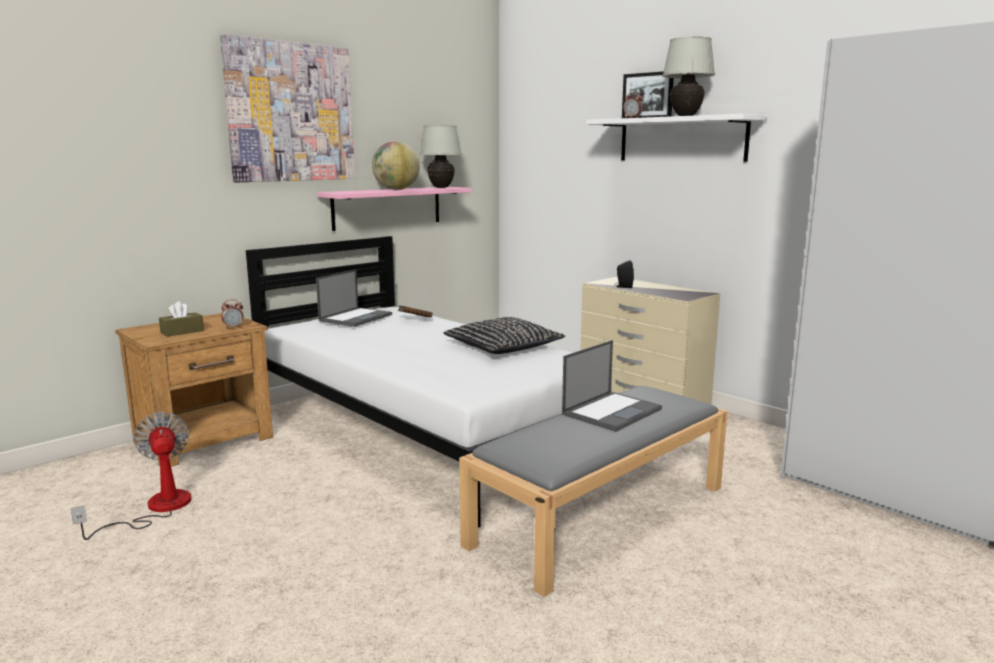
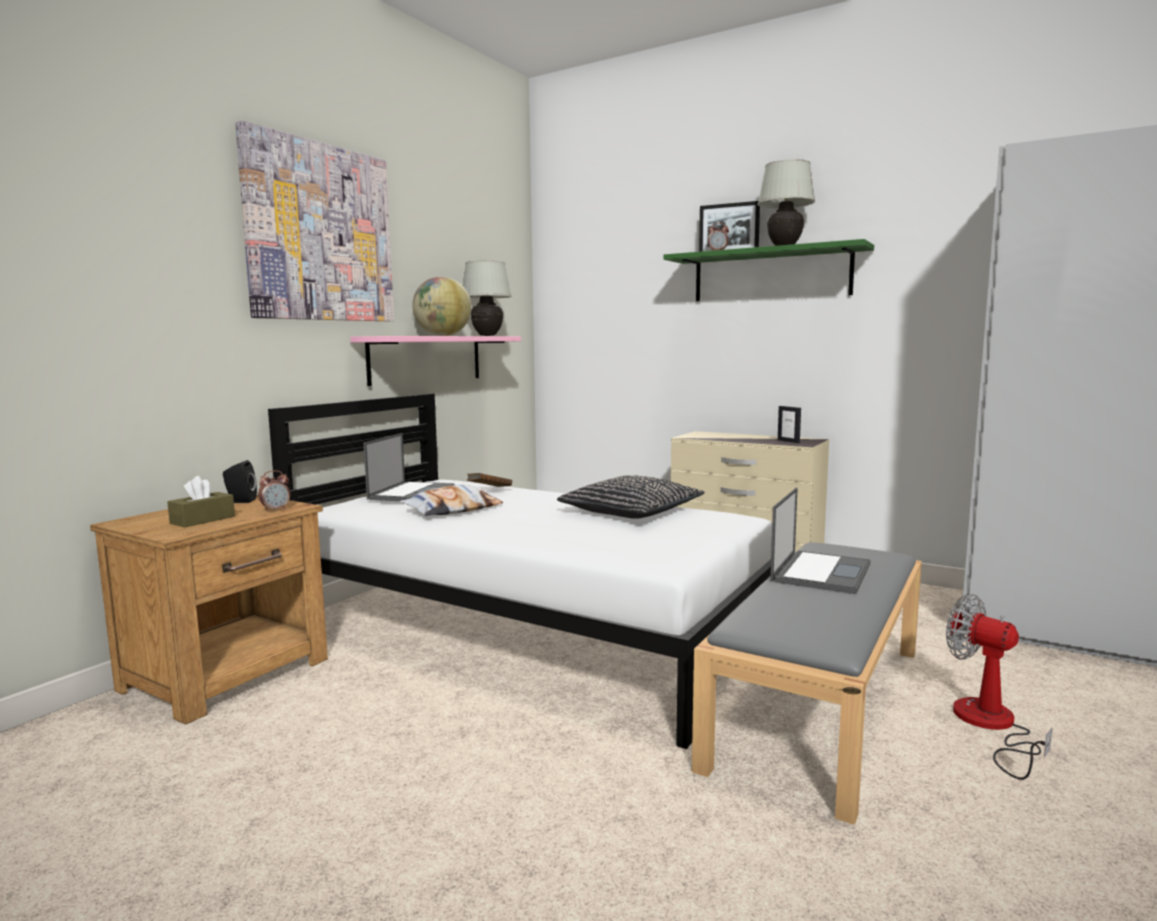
camera: 15 degrees left, 5 degrees down
(156, 509) = (208, 789): fan -> fan (990, 726)
(372, 334) = (452, 510): none -> pillow
(623, 287) = (722, 438): black speaker -> black speaker (239, 501)
(677, 293) = (788, 441): none -> picture frame
(681, 139) = (771, 275): white shelf -> green shelf

